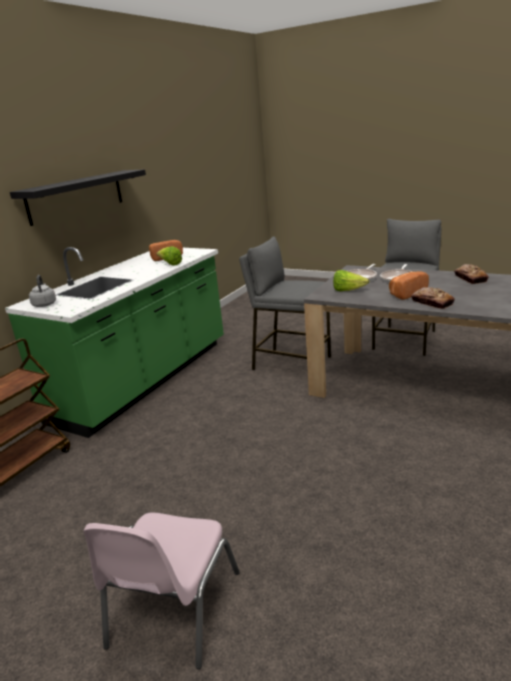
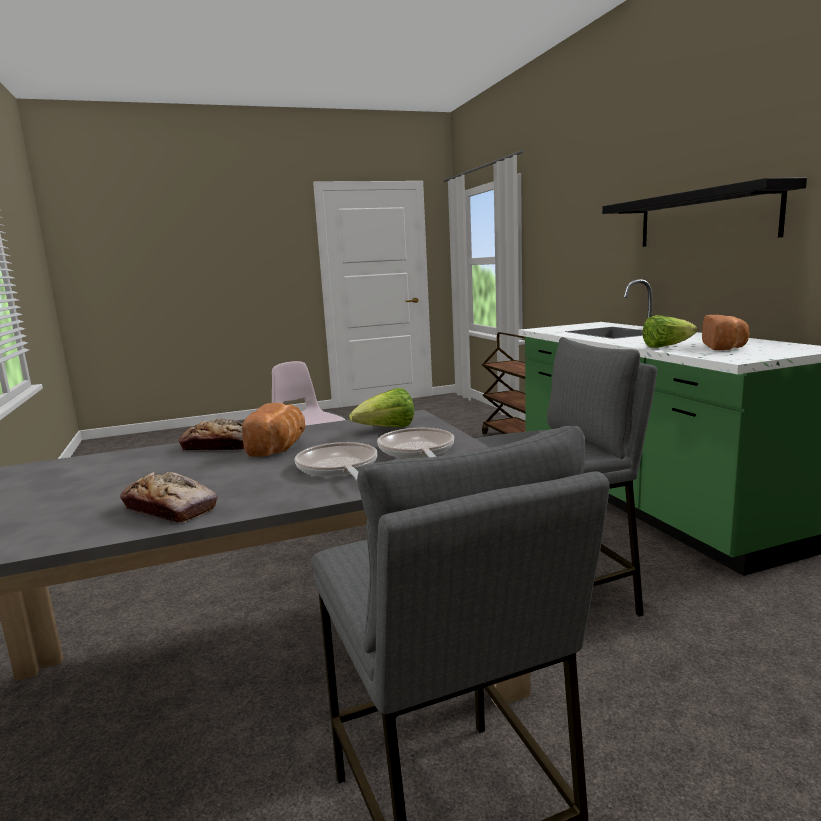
camera: 130 degrees right, 10 degrees down
(44, 304) = (582, 325): grey kettle -> none

